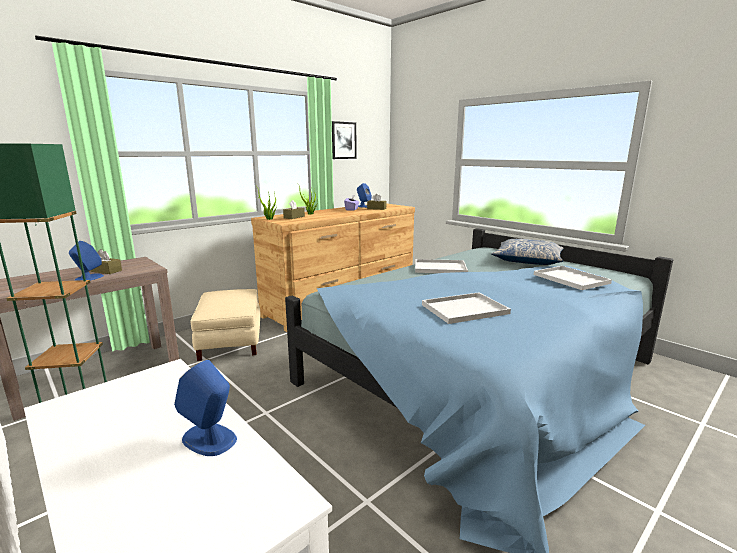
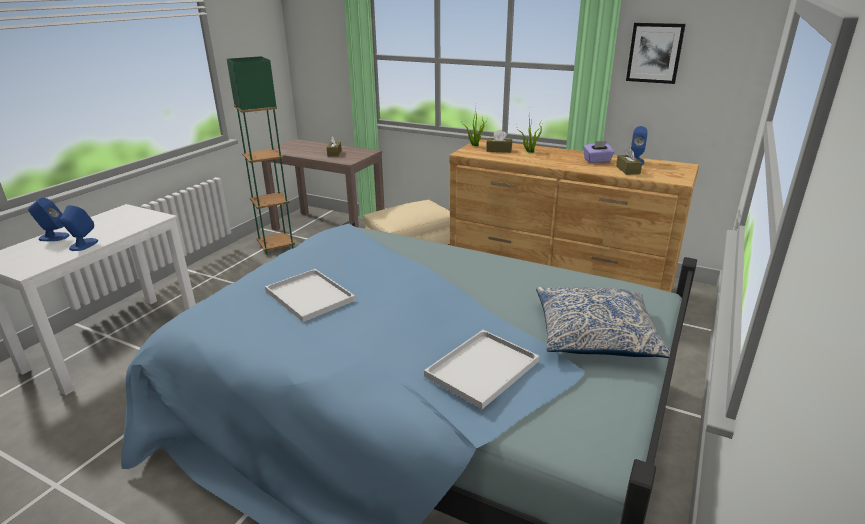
camera: 70 degrees right, 10 degrees up
(89, 278) = (315, 155): blue speaker -> blue speaker (53, 237)
(441, 267) = (482, 270): white tray -> none

